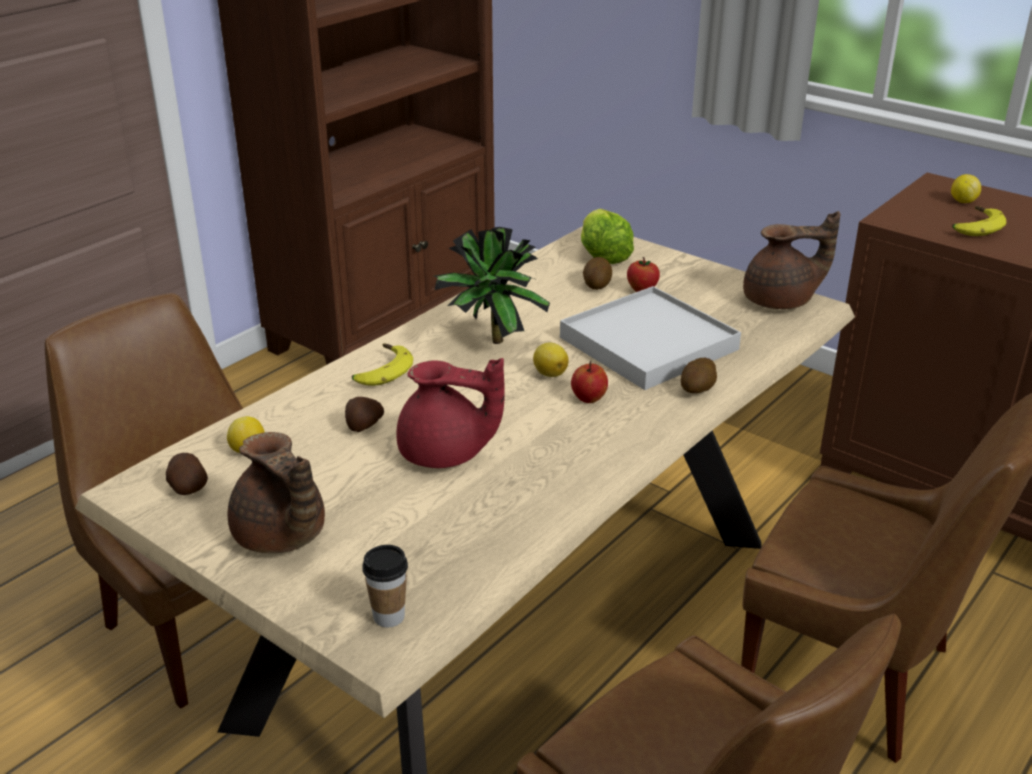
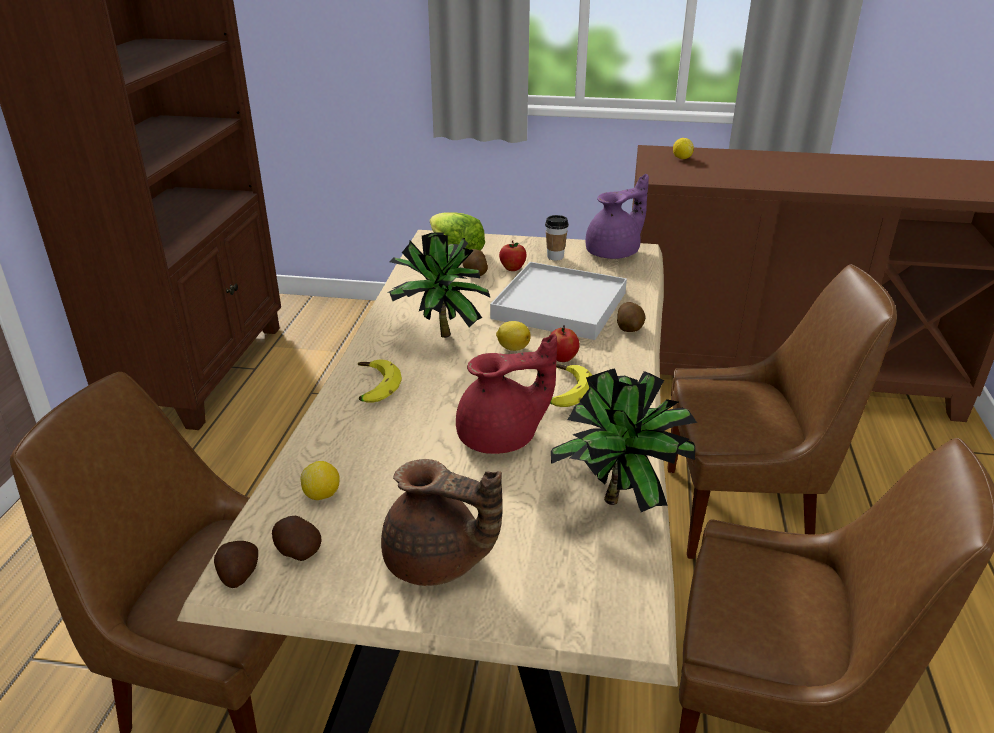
camera: 30 degrees left, 0 degrees up
(363, 426) = (407, 438): potato -> potato (238, 576)
(389, 616) = (605, 593): cup -> cup (555, 257)
(491, 549) = (622, 502): none -> potted plant
(781, 301) = (615, 253): brown teapot -> purple teapot
(973, 227) = (708, 173): banana -> banana (564, 392)

